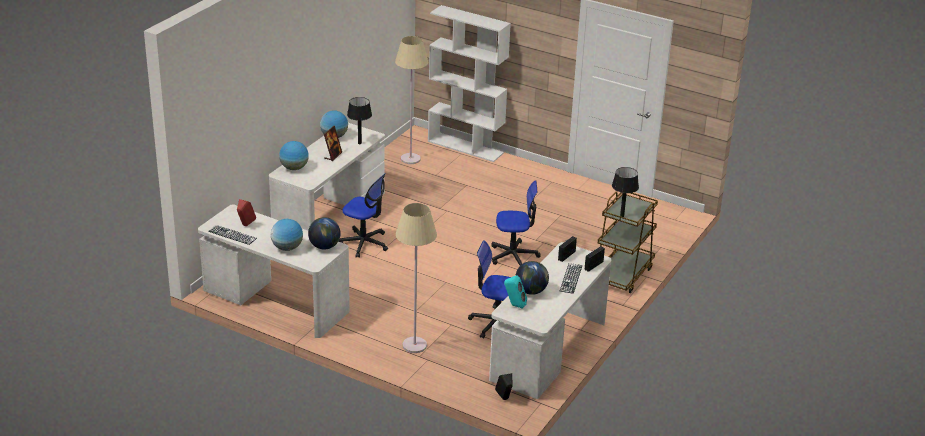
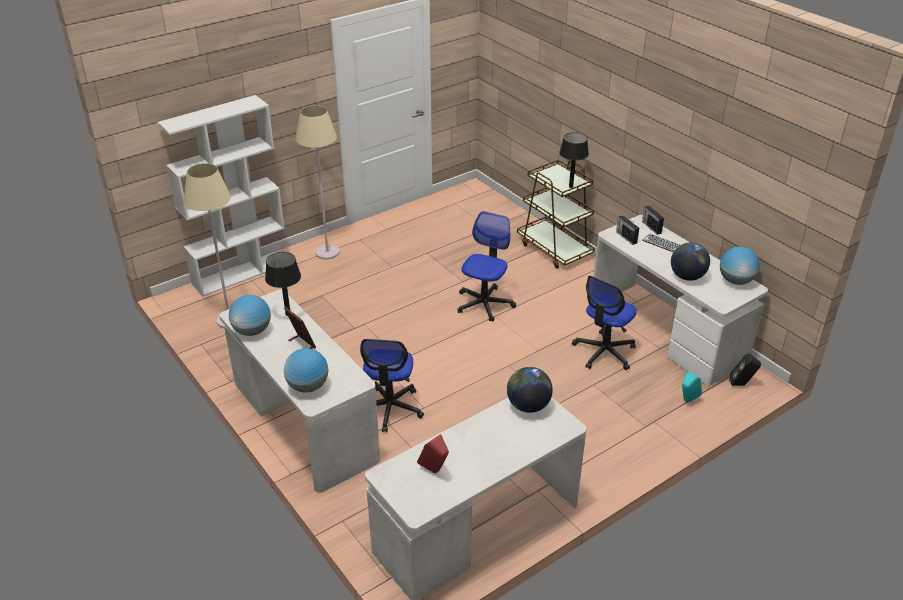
camera: 65 degrees left, 5 degrees up
(232, 235) = (453, 491): keyboard -> none
(287, 248) = (515, 442): globe -> globe (736, 281)
(364, 243) = (390, 408): office chair -> office chair turned 135 degrees clockwise
(414, 345) = (623, 424): beige floor lamp -> beige floor lamp (327, 252)
(514, 305) = (711, 294): turquoise speaker -> turquoise speaker (687, 401)

